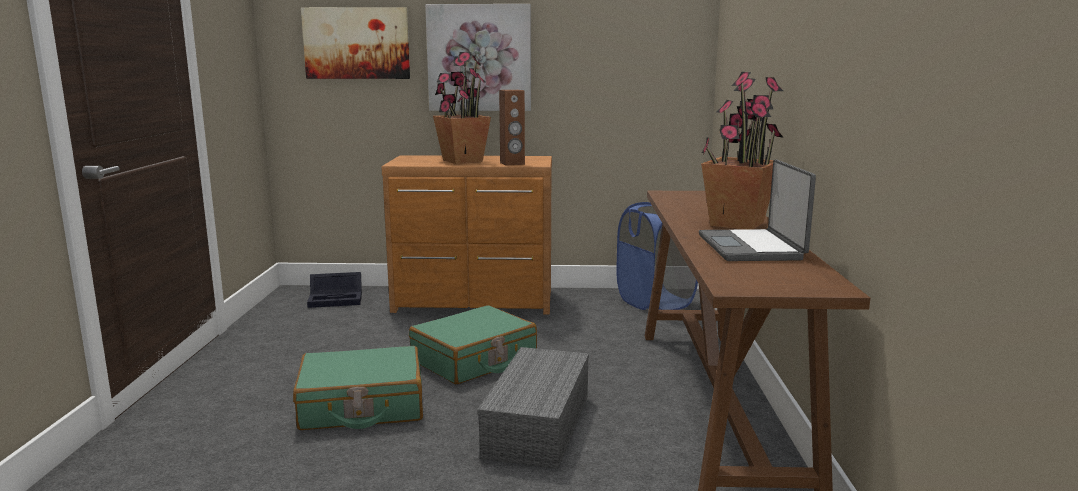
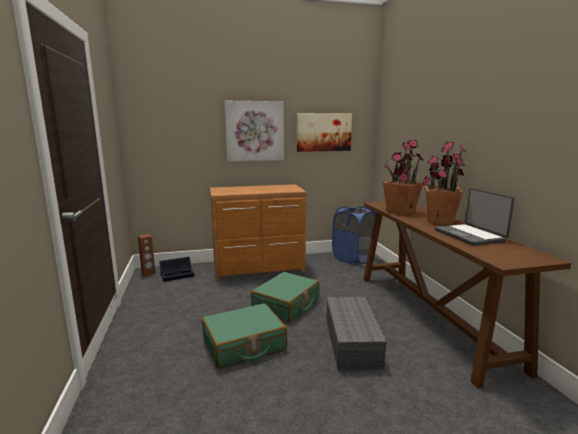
camera: 15 degrees left, 0 degrees up
(357, 43) = (182, 123): picture -> picture (323, 132)
(462, 161) = (252, 189): potted plant -> potted plant (400, 211)
(512, 163) = (283, 190): brown speaker -> brown speaker (148, 273)

